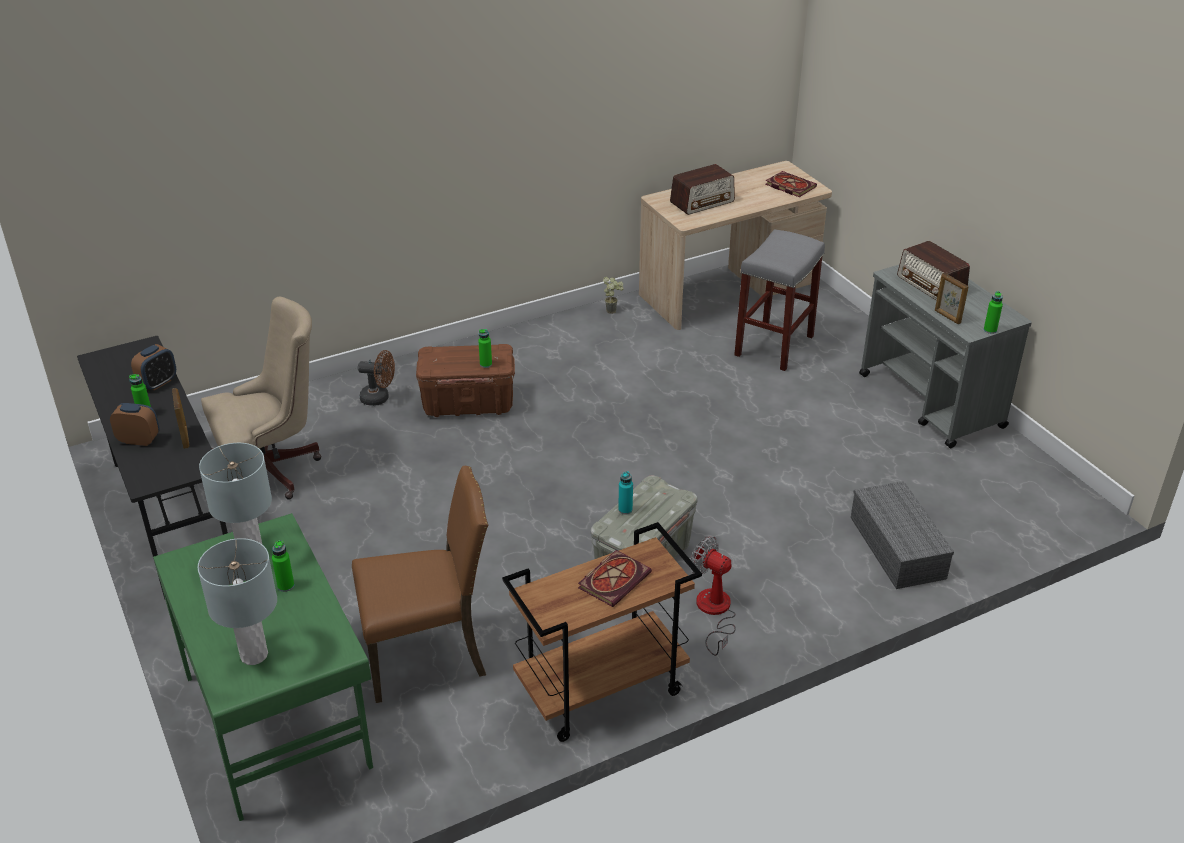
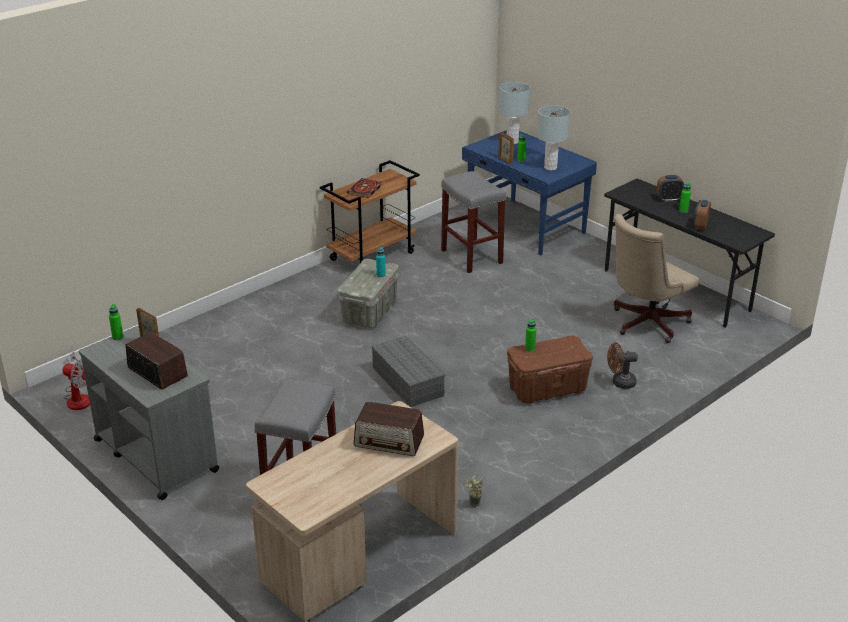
camera: 165 degrees right, 5 degrees down
(185, 437) = (645, 204): picture frame -> picture frame (505, 161)
(278, 718) = (525, 227): green desk -> blue desk
(427, 654) = (471, 256): brown chair -> grey stool
(702, 202) = (389, 441): radio -> radio turned 120 degrees counterclockwise
(714, 612) = (319, 294): fan -> fan (79, 397)
(789, 186) = (296, 483): book -> none
(899, 548) = (202, 341): grey storage box -> grey storage box (406, 381)

